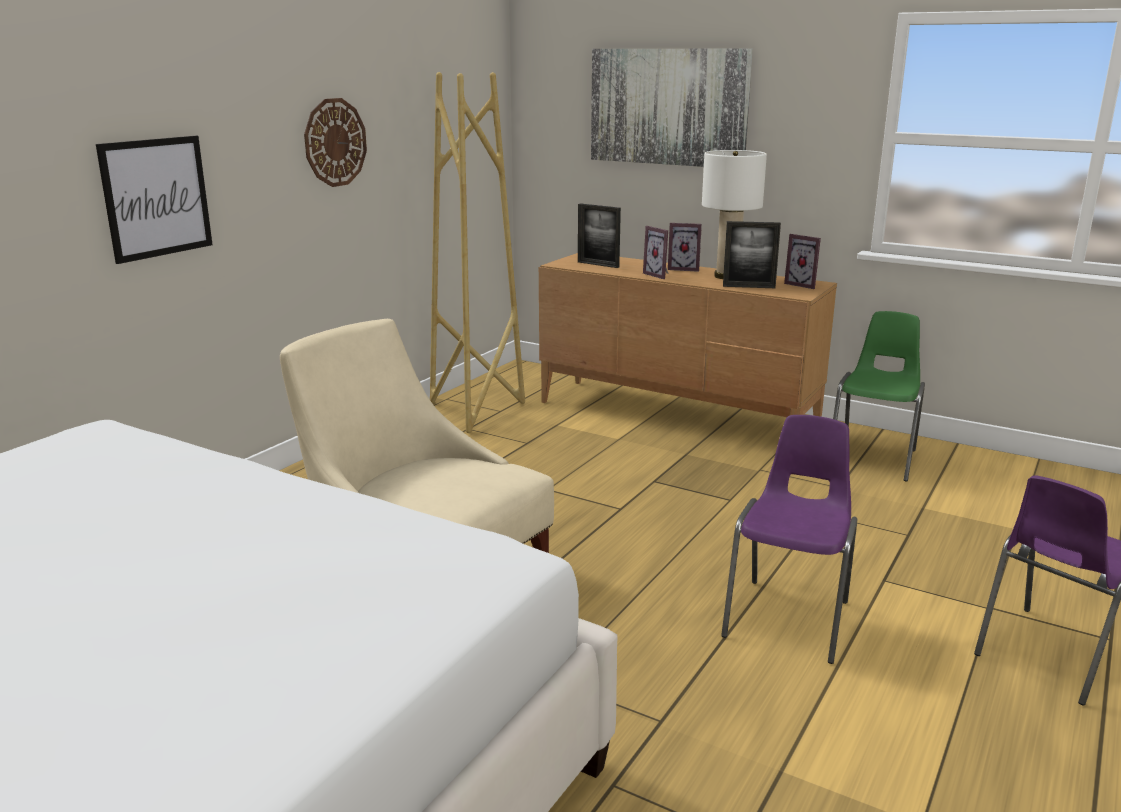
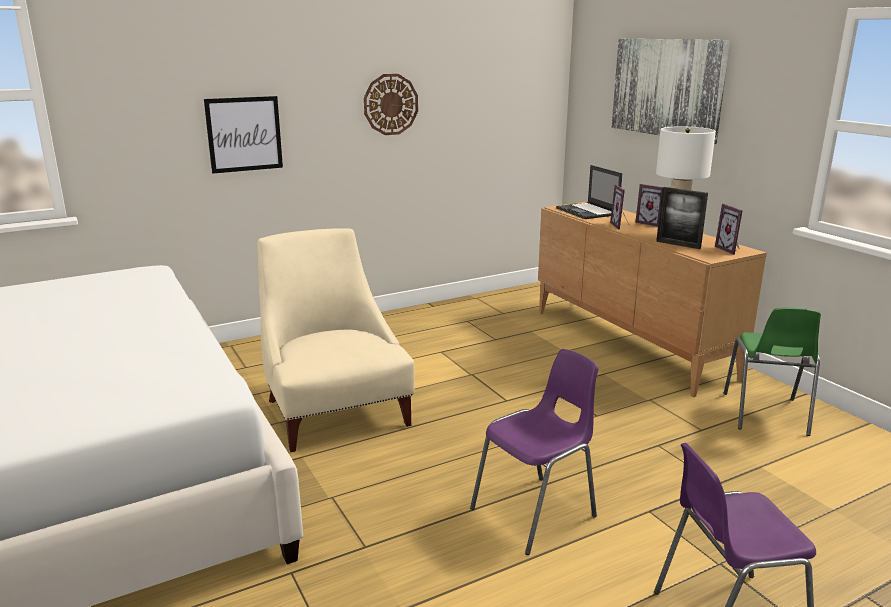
camera: 30 degrees right, 0 degrees up
(475, 412) = (484, 310): yellow clothes rack -> none
(598, 264) = (588, 211): picture frame -> laptop
(874, 458) = (765, 415): green chair -> green chair turned 135 degrees clockwise

